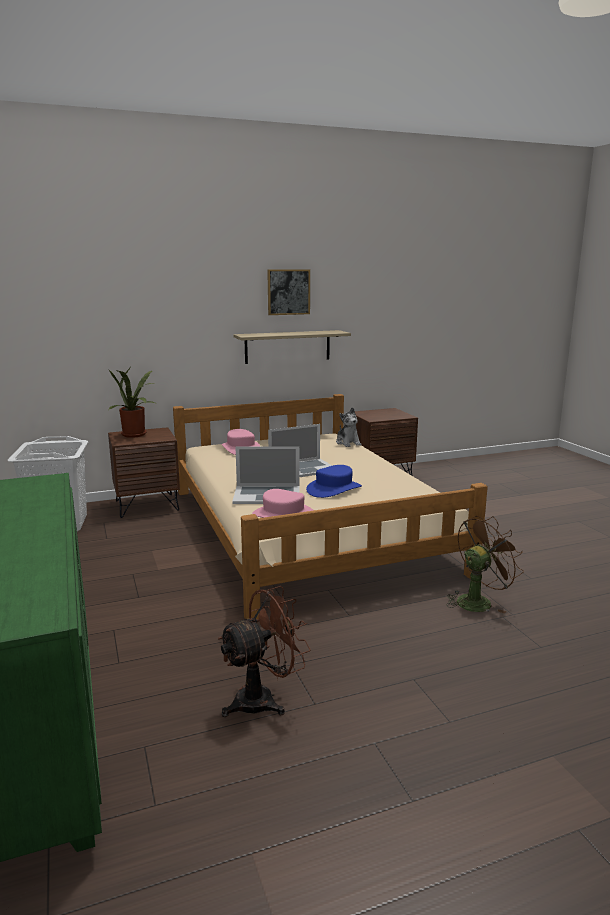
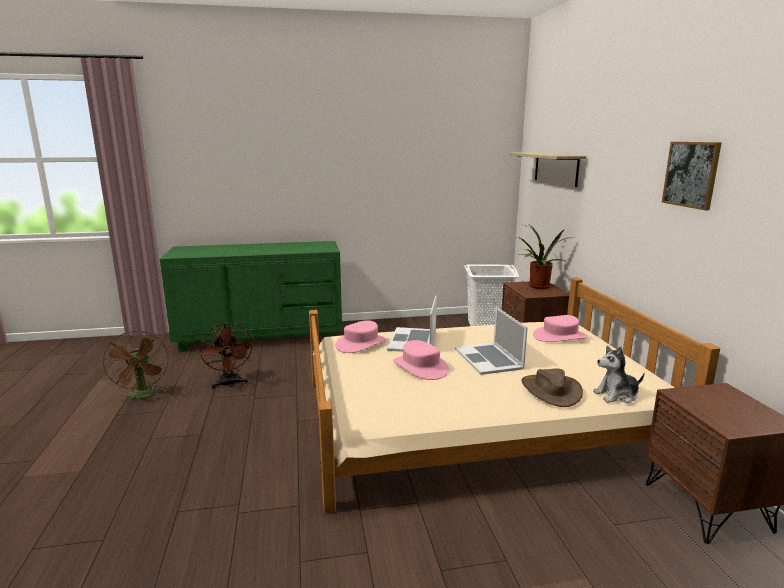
camera: 100 degrees right, 0 degrees up
(287, 346) = (677, 250): shelf -> shelf (556, 168)
(334, 489) = (420, 367): blue hat -> pink hat
(353, 455) = (550, 390): none -> brown hat
(478, 601) = (276, 496): brown fan -> brown fan (143, 396)

